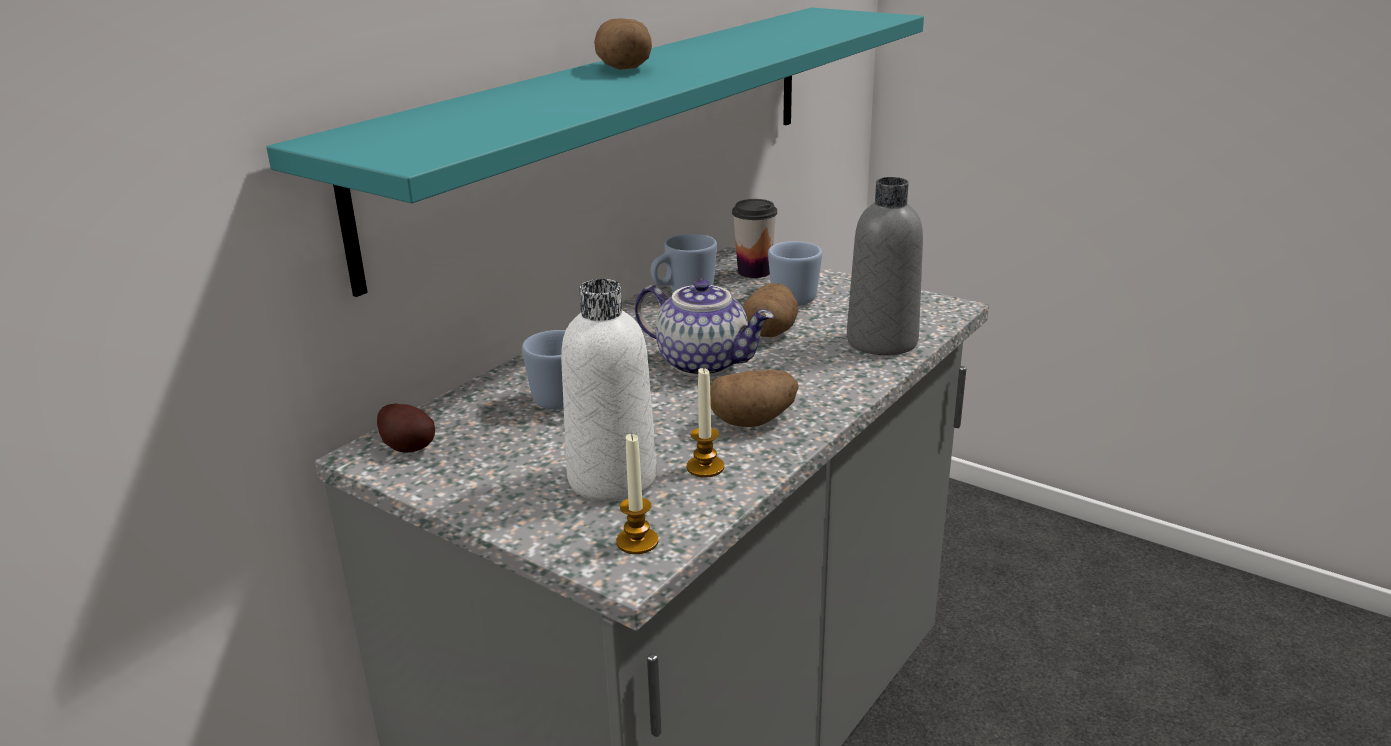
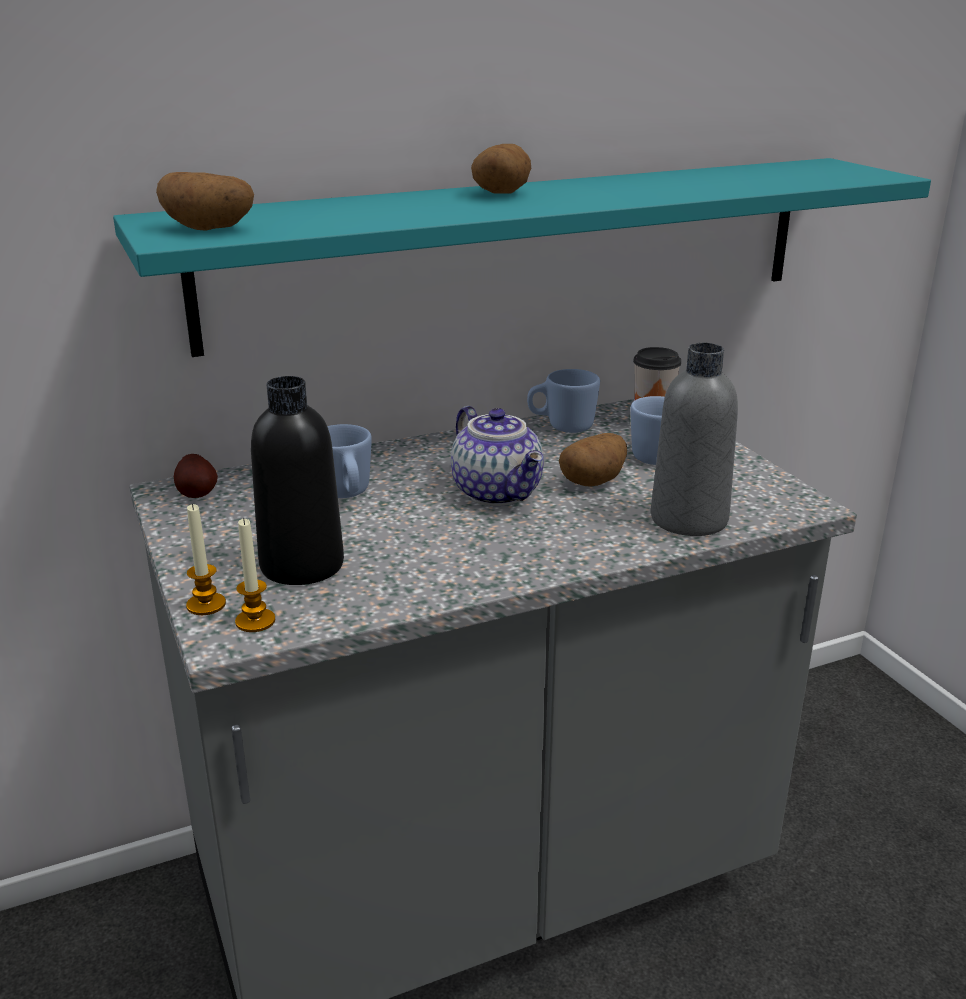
camera: 30 degrees right, 0 degrees up
(612, 478) = (302, 565): white bottle -> black bottle
(705, 467) = (383, 581): candle -> candle (206, 605)
(753, 421) = (473, 555): potato -> potato (210, 229)

